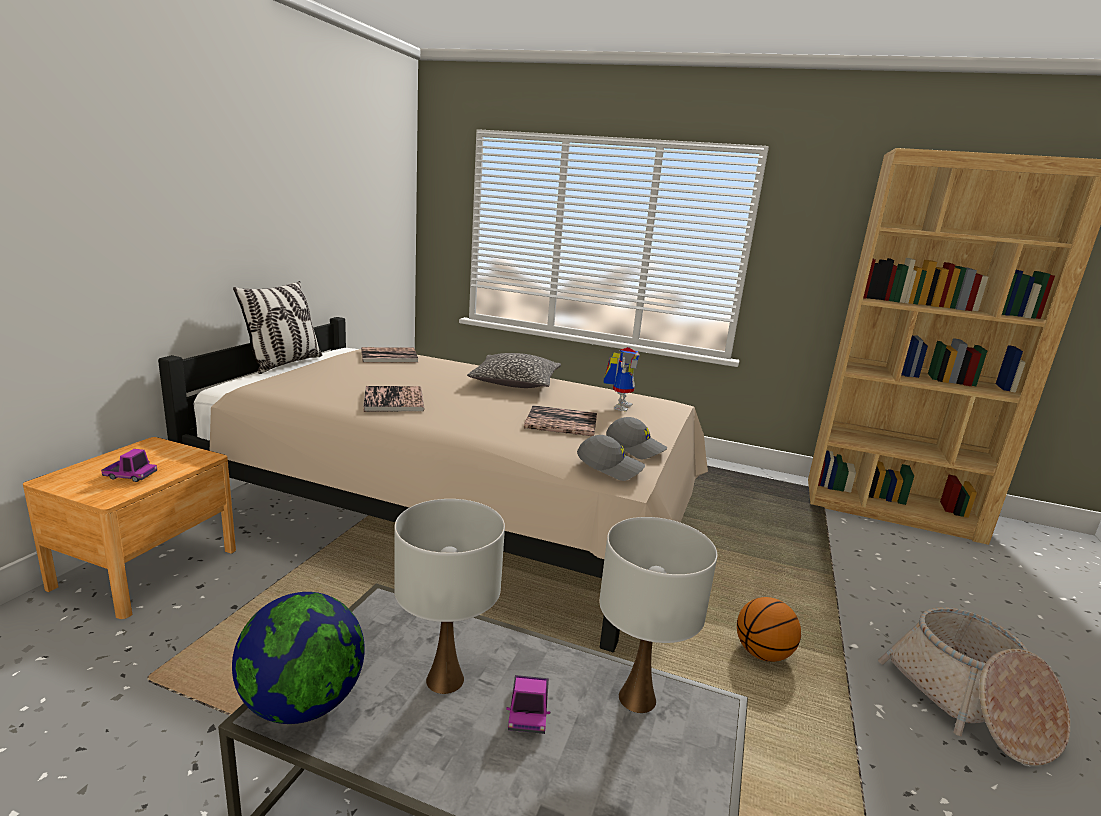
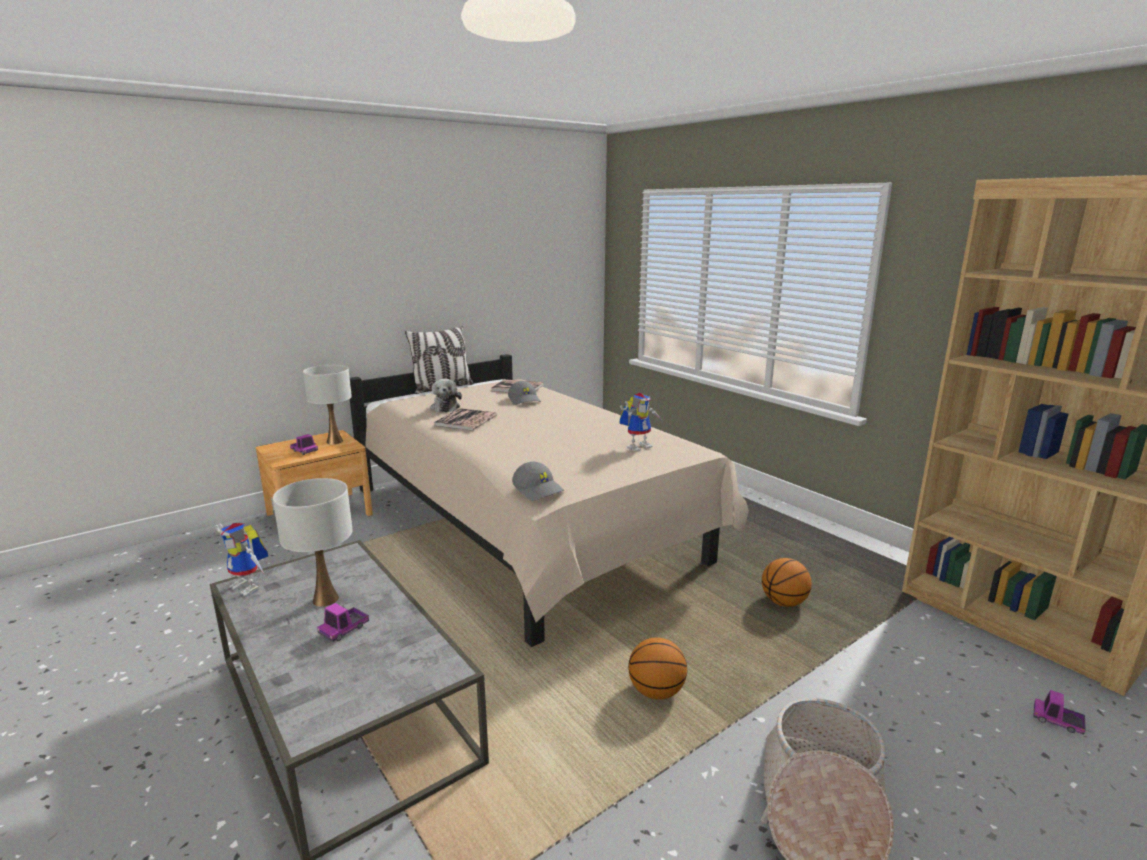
camera: 35 degrees right, 0 degrees up
(303, 704) = (250, 587): globe -> toy robot
(337, 387) = (445, 407): none -> plush toy
(515, 383) = (581, 417): pillow -> none
(561, 422) = (561, 452): book -> none
(636, 447) = (587, 480): grey cap -> grey cap (524, 400)
(636, 698) = (411, 647): white table lamp -> white table lamp (334, 441)
(752, 536) = (784, 602): none -> basketball
(985, 574) = (1057, 721): none -> toy truck

